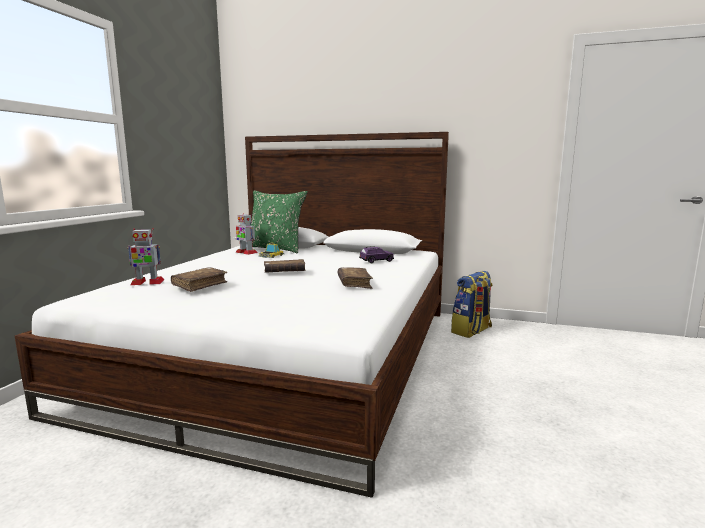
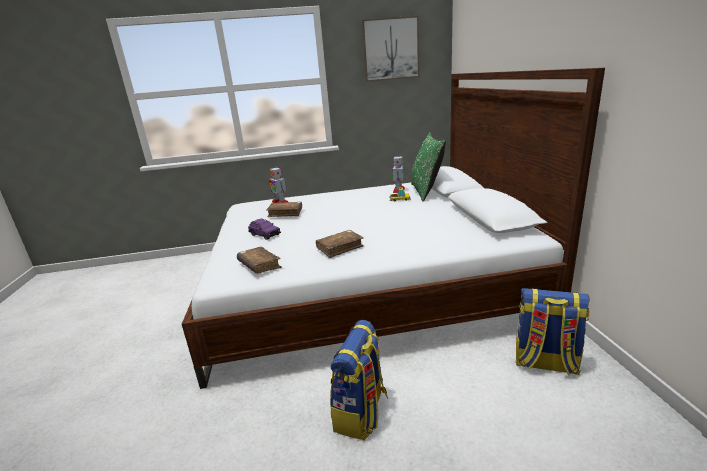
camera: 65 degrees right, 10 degrees up
(181, 100) = (391, 49): none -> picture
(284, 272) = (347, 219): brown book -> brown book (259, 266)
(376, 261) = (437, 232): purple toy car -> purple toy car (265, 235)
(482, 401) = (361, 413): none -> backpack

